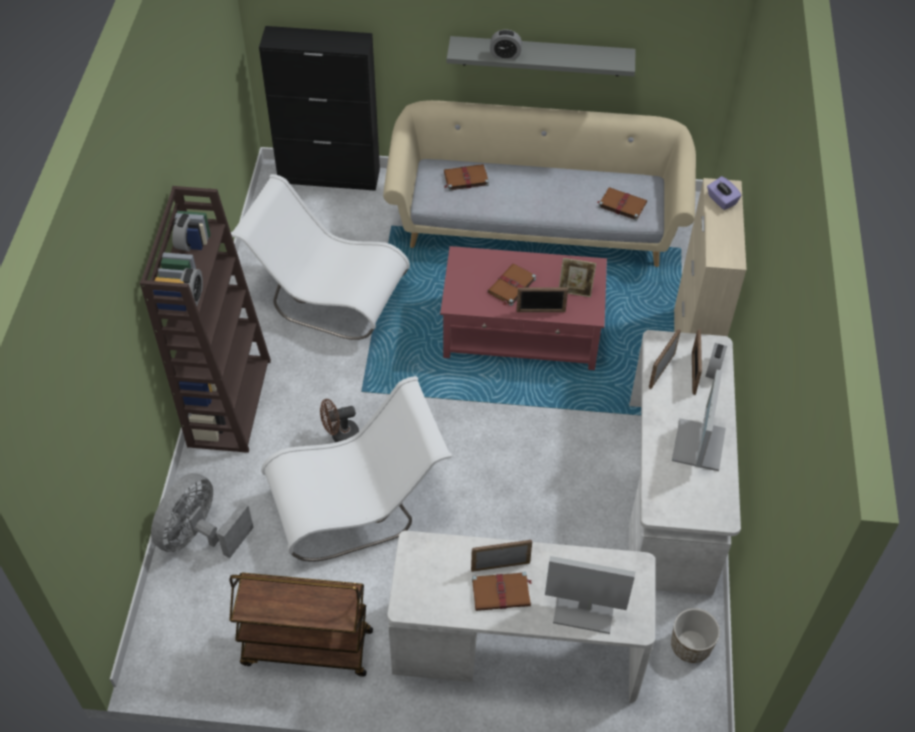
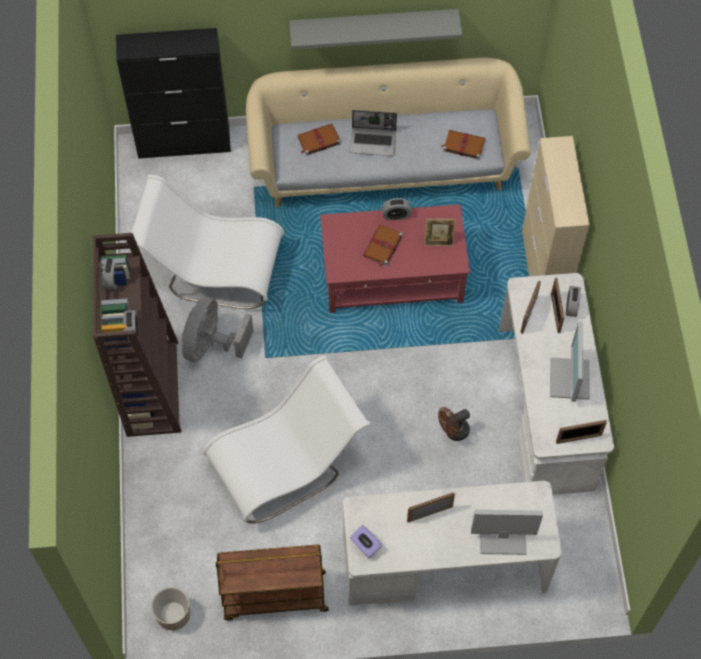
camera: 10 degrees left, 10 degrees up
(200, 536) = (160, 515): grey fan -> grey fan (212, 345)
(340, 435) = (257, 402): brown fan -> brown fan (453, 432)
(502, 592) = (435, 535): brown book -> none
(505, 55) = (343, 34): alarm clock -> alarm clock (396, 215)
(524, 188) = (373, 141): none -> laptop
(540, 311) = (413, 267): picture frame -> picture frame (578, 438)
(690, 645) = (583, 537): planter -> planter (173, 614)
(721, 200) = (558, 159): purple tissue box -> purple tissue box (365, 545)

